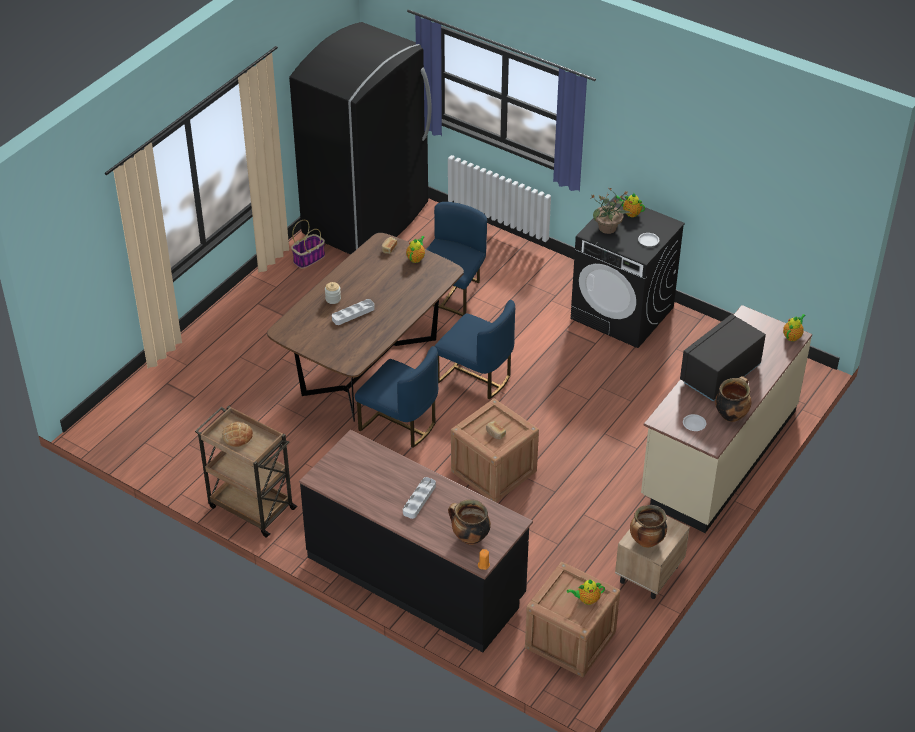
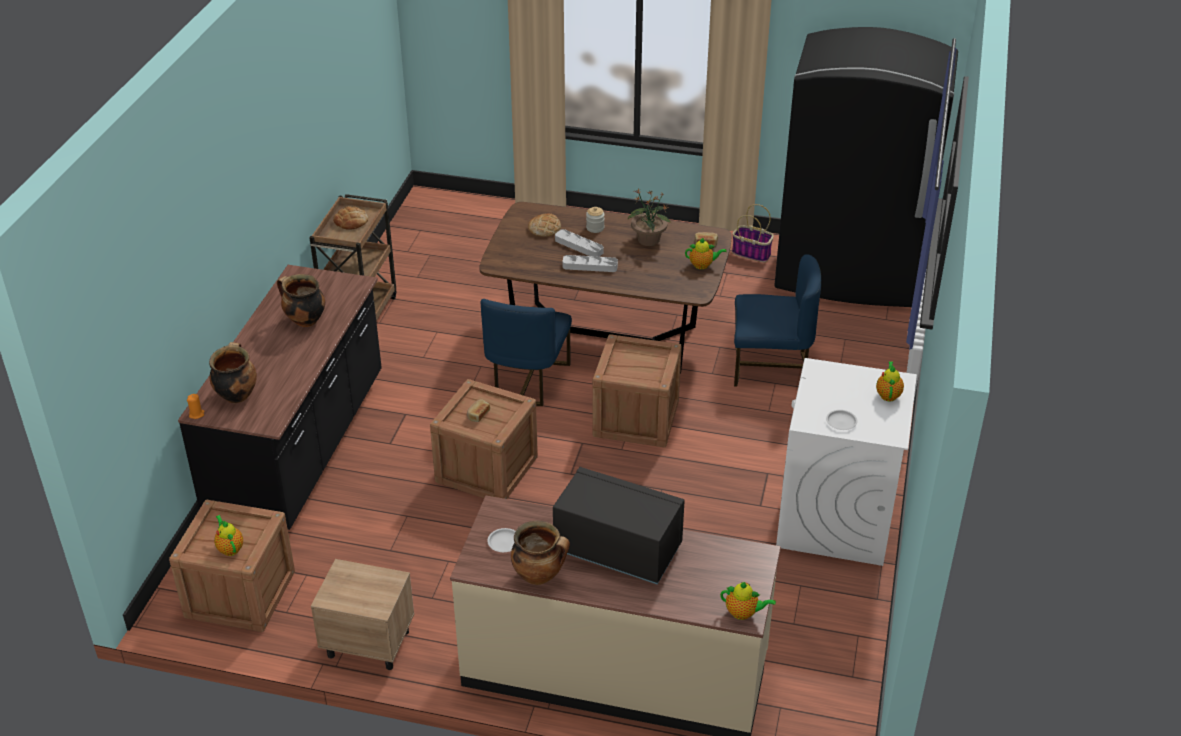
camera: 70 degrees right, 5 degrees down
(316, 326) = (544, 228): none -> bread
(419, 499) = (285, 347): grey tray -> grey tray (590, 266)
(475, 377) = (636, 418): blue chair -> crate
(608, 228) = (840, 381): potted plant -> potted plant (648, 240)
(622, 313) = (835, 518): black washing machine -> white washing machine
(646, 542) = (345, 584): cooking pot -> cooking pot (304, 321)

